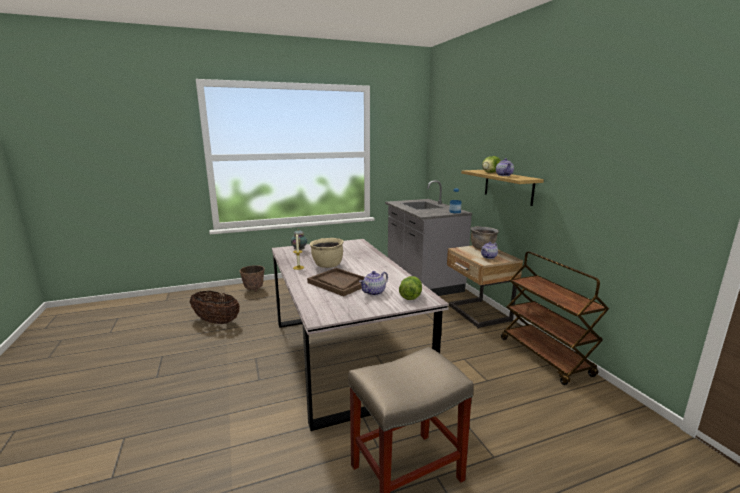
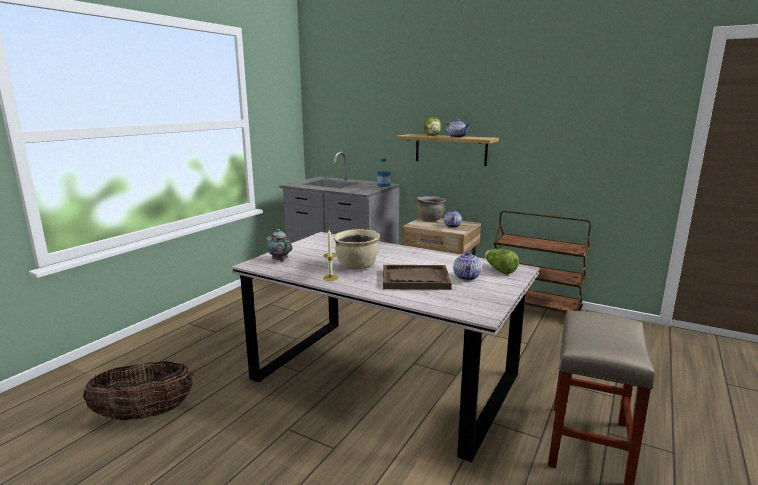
camera: 40 degrees left, 0 degrees up
(254, 289) = (134, 352): planter -> none

